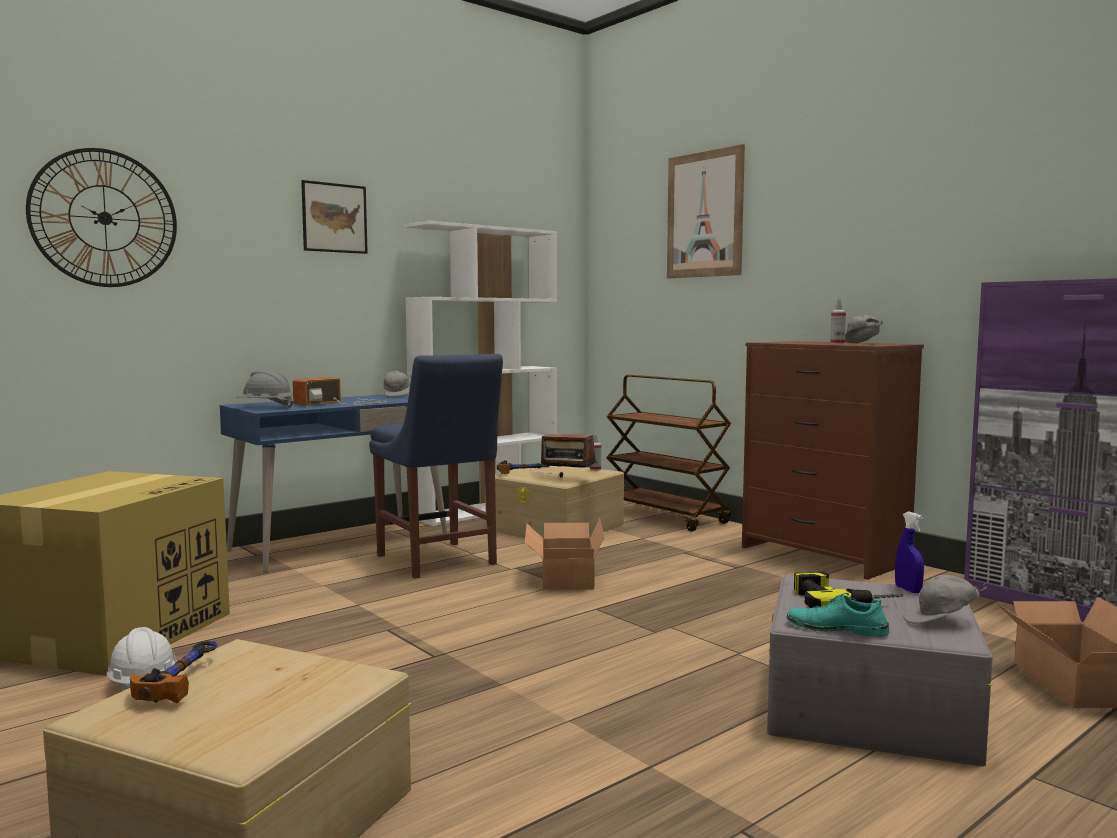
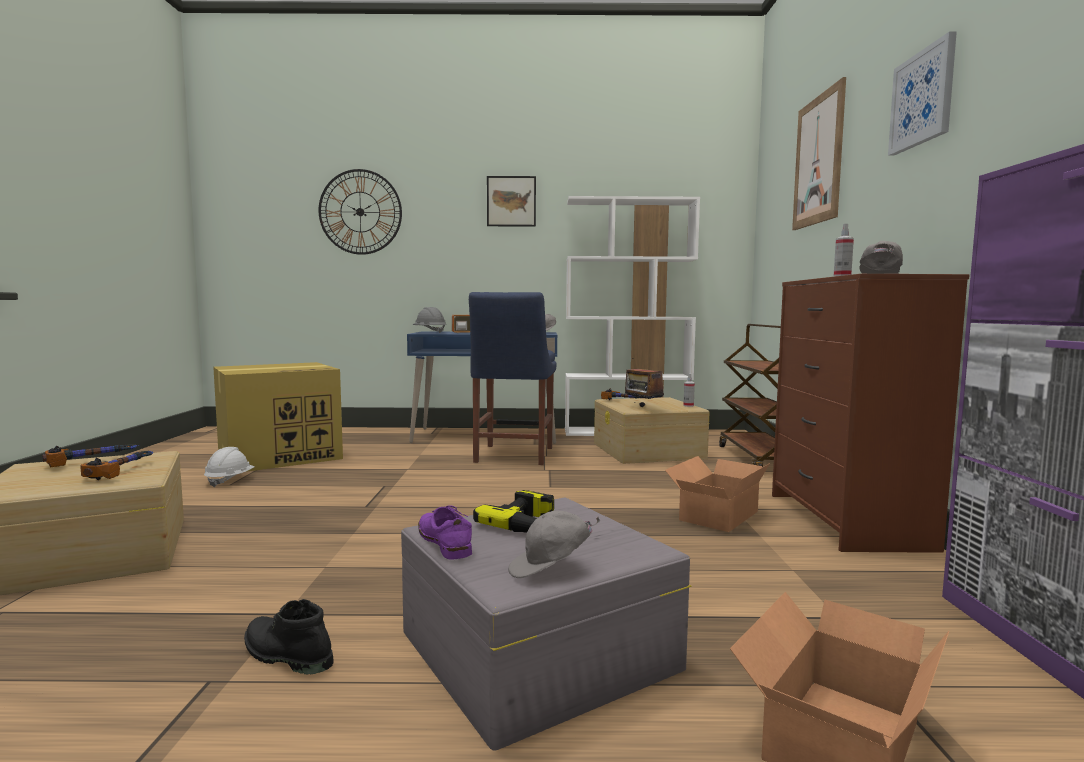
camera: 40 degrees right, 0 degrees up
(291, 678) = (121, 471): none -> hammer
(564, 578) = (562, 483): cardboard box -> cardboard box (715, 515)
(741, 788) = (285, 655): none -> black boot
(836, 628) = (444, 542): turquoise shoe -> purple shoe
(854, 192) = (922, 98): none -> picture
(908, 590) = (626, 537): blue spray bottle -> none
(941, 622) = (551, 569): grey cap -> grey cap turned 60 degrees counterclockwise

